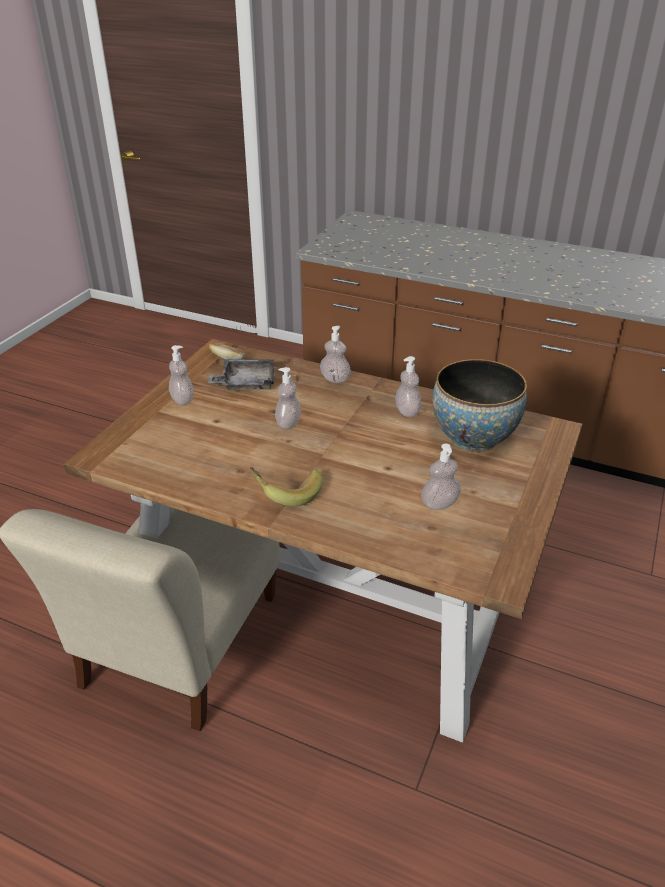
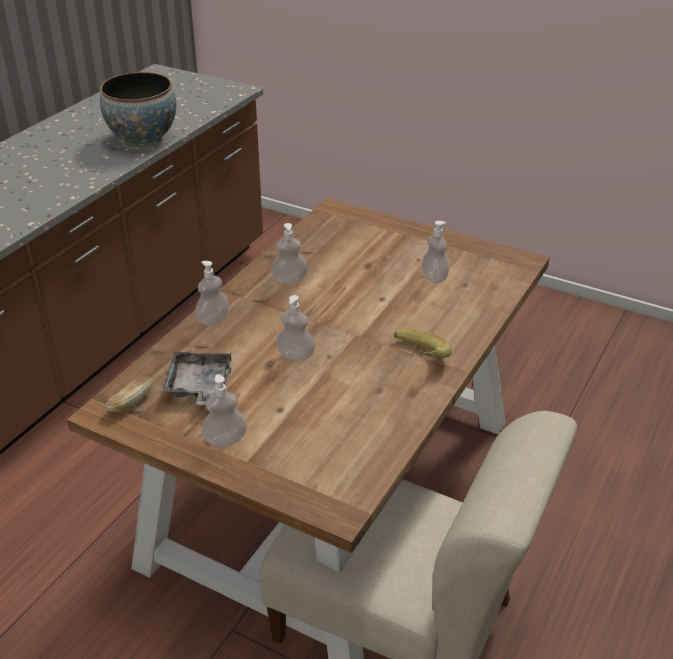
camera: 85 degrees left, 0 degrees up
(473, 439) = (342, 250): bowl -> bowl (143, 139)

